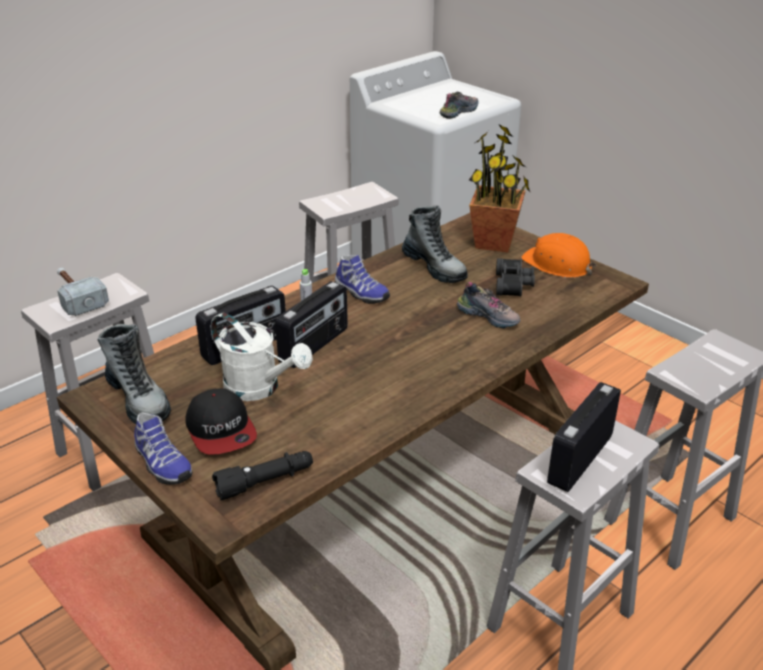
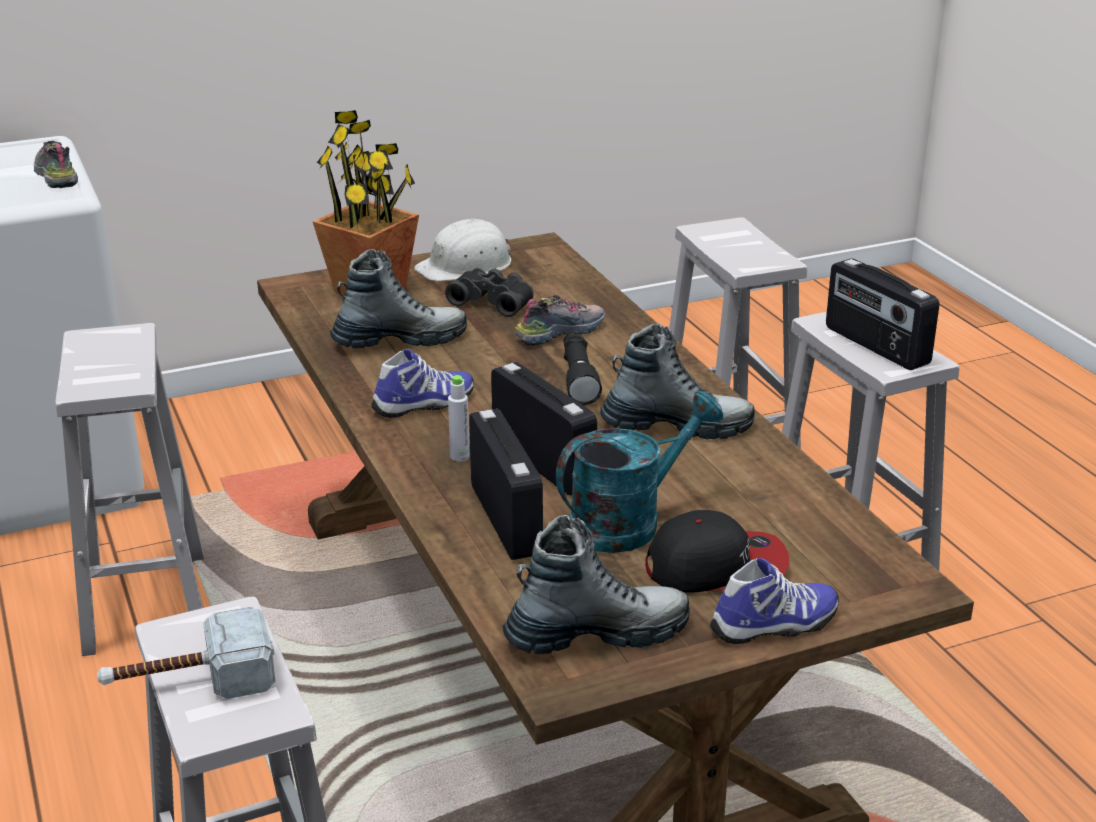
camera: 70 degrees left, 5 degrees down
(260, 388) = (628, 522): white watering can -> turquoise watering can
(265, 482) = (846, 545): black flashlight -> black flashlight (578, 378)
(388, 386) = (676, 427): none -> boot
(557, 264) = (466, 266): orange hard hat -> white hard hat

